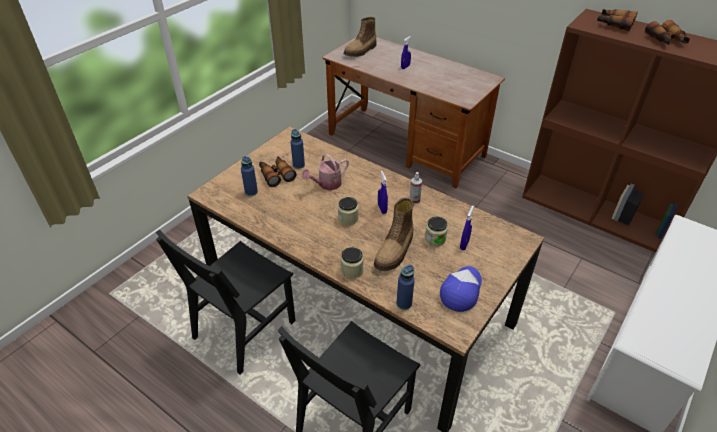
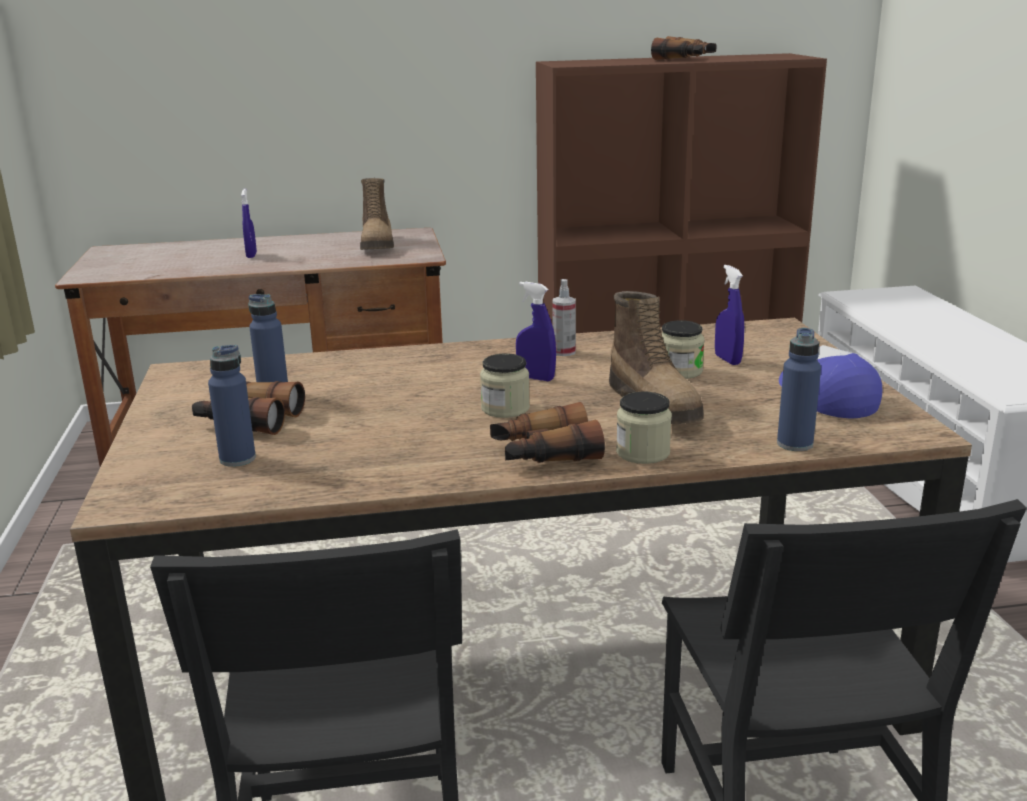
camera: 45 degrees left, 20 degrees down
(327, 184) = (380, 392): watering can -> none
(361, 51) = (129, 261): boot -> boot (378, 245)
(614, 24) = (601, 61): binoculars -> binoculars (544, 453)

